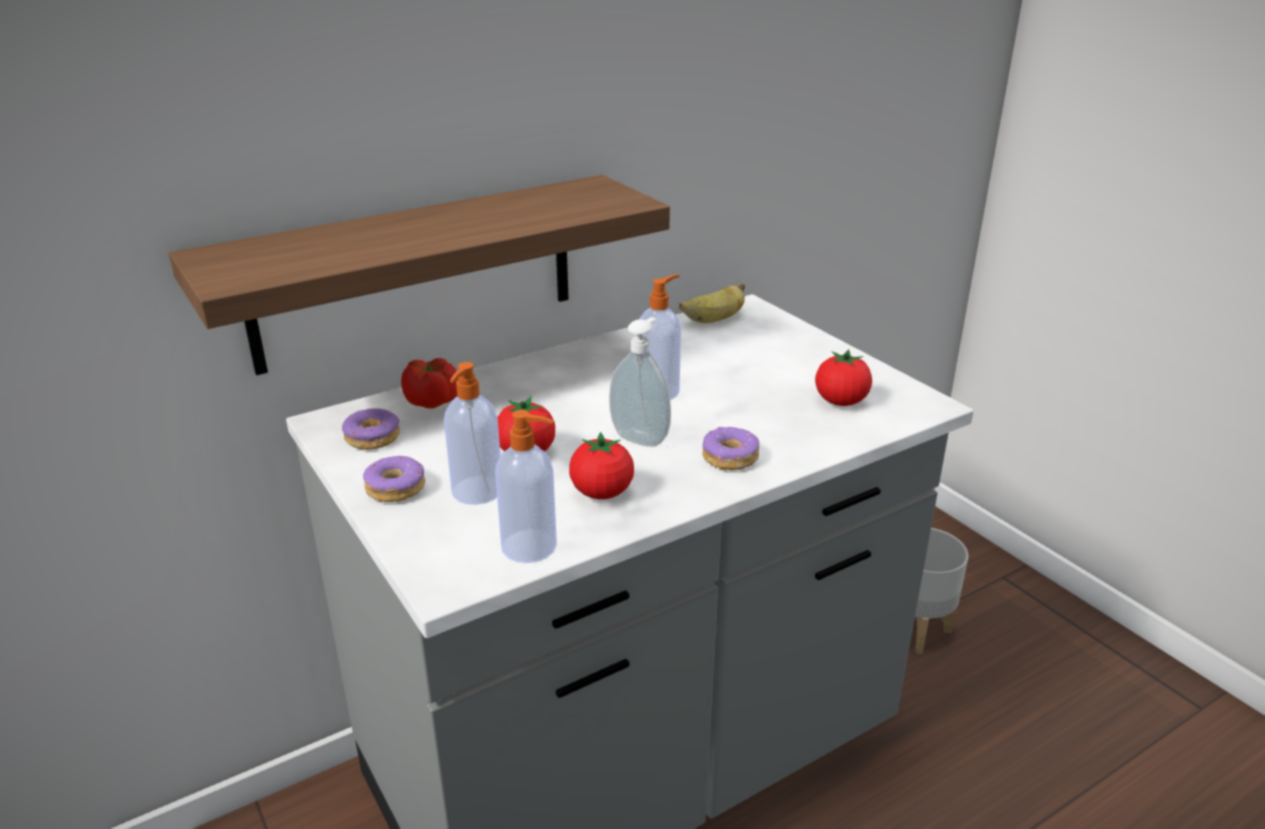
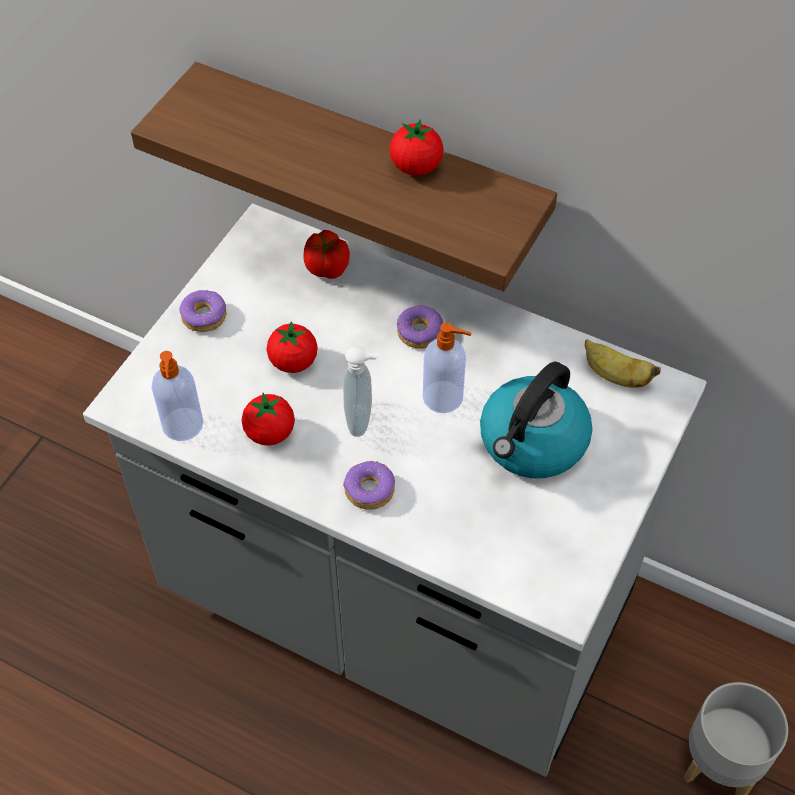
camera: 60 degrees right, 25 degrees up
(373, 438) = (256, 266): donut -> donut (420, 333)
(476, 492) = (226, 361): soap dispenser -> none
(748, 369) = (532, 443): none -> kettle
(840, 402) = (519, 534): tomato -> tomato (416, 167)

